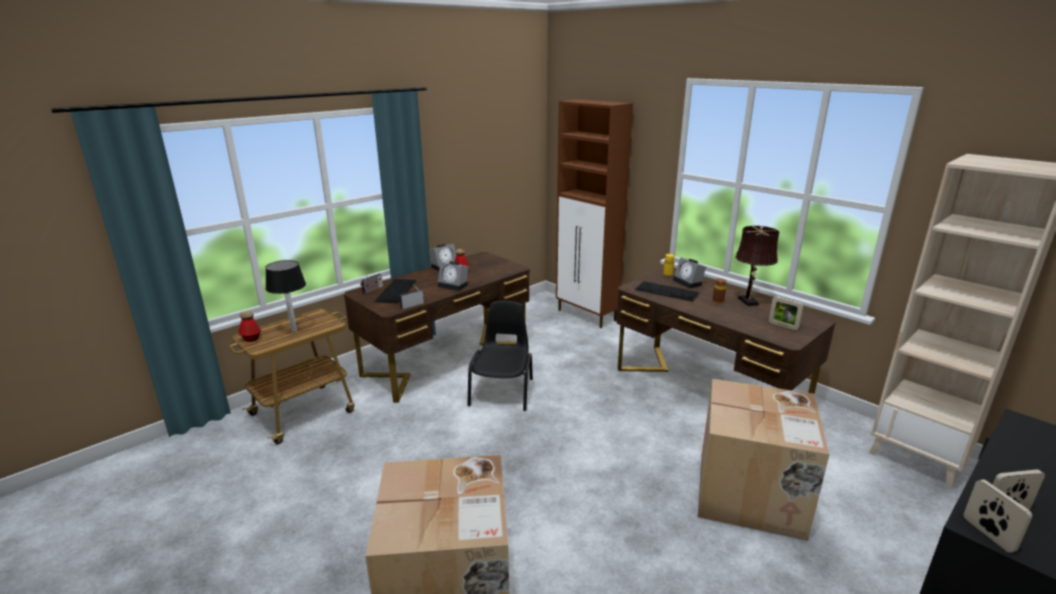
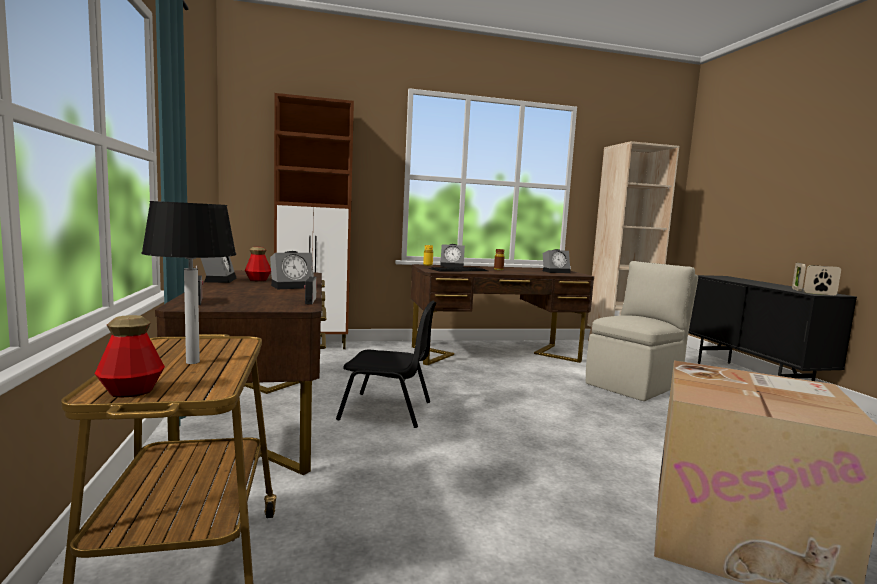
camera: 60 degrees left, 15 degrees down
(396, 290) = (237, 297): keyboard -> none
(503, 391) = (387, 410): black chair -> black chair turned 150 degrees clockwise
(749, 302) = (510, 268): brown table lamp -> none
(751, 495) = (635, 384): cardboard box -> beige chair
(783, 326) = (556, 272): picture frame -> alarm clock

